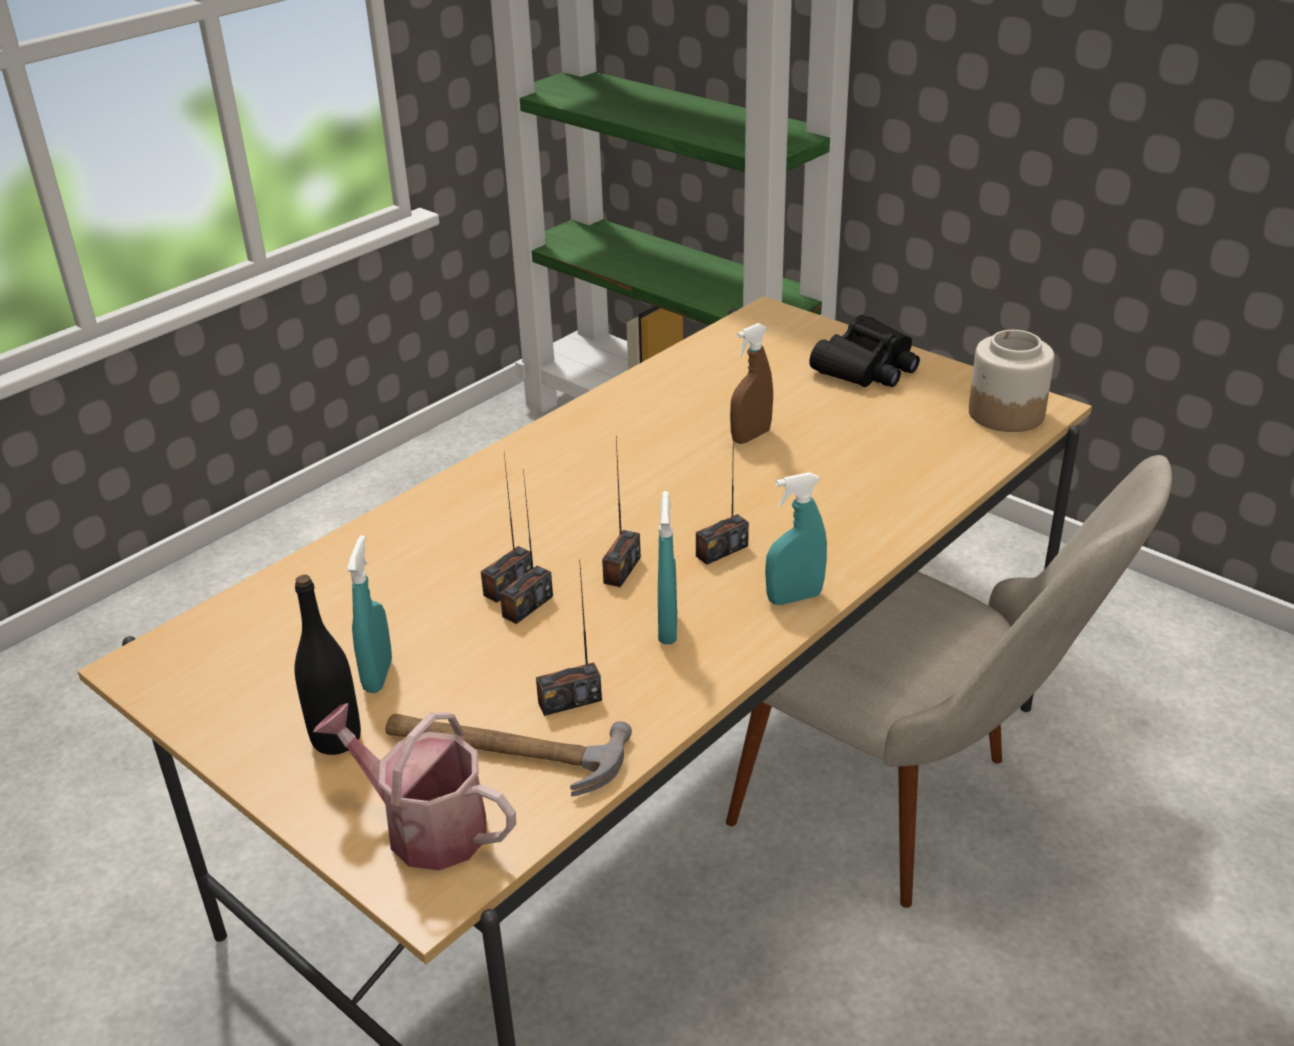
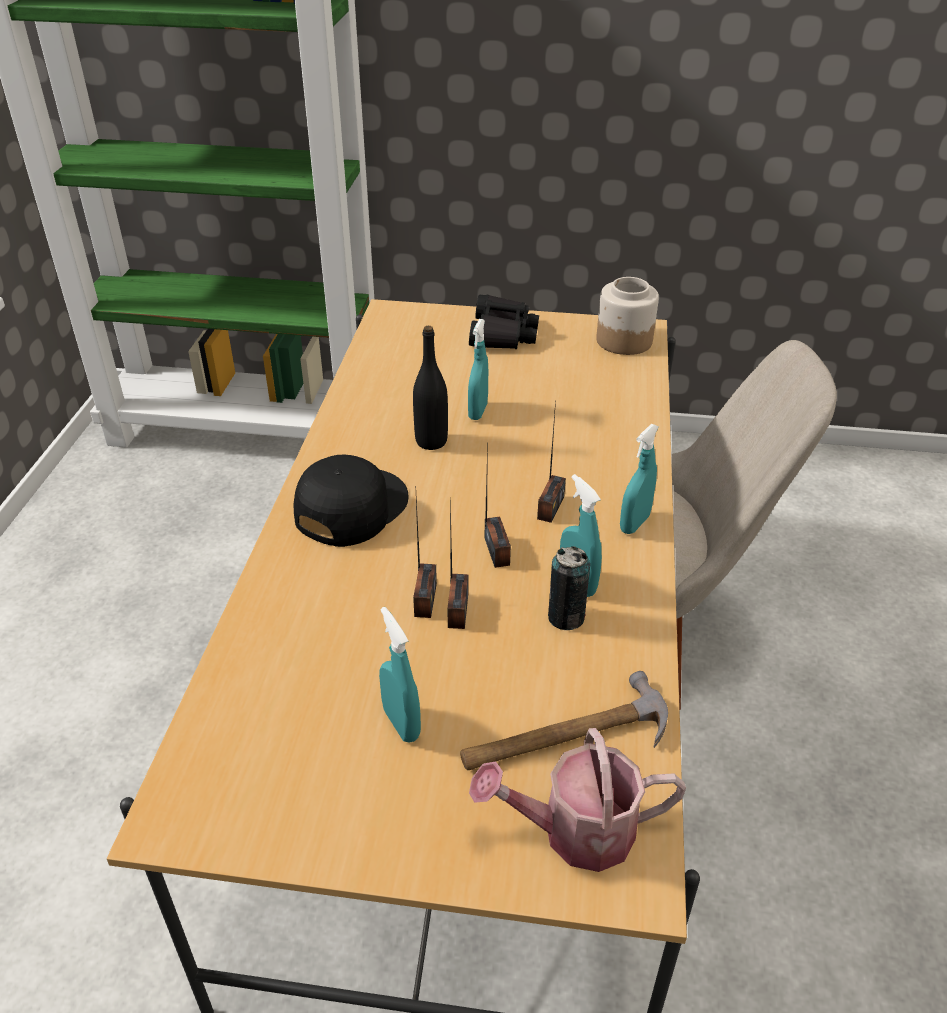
camera: 35 degrees left, 5 degrees up
(336, 739) = (426, 796): black bottle -> black bottle (431, 441)
(529, 483) = (350, 507): none -> black cap
(569, 701) = (570, 673): radio -> none
(621, 653) = (566, 617): none -> can
(751, 436) = (478, 411): brown spray bottle -> turquoise spray bottle

